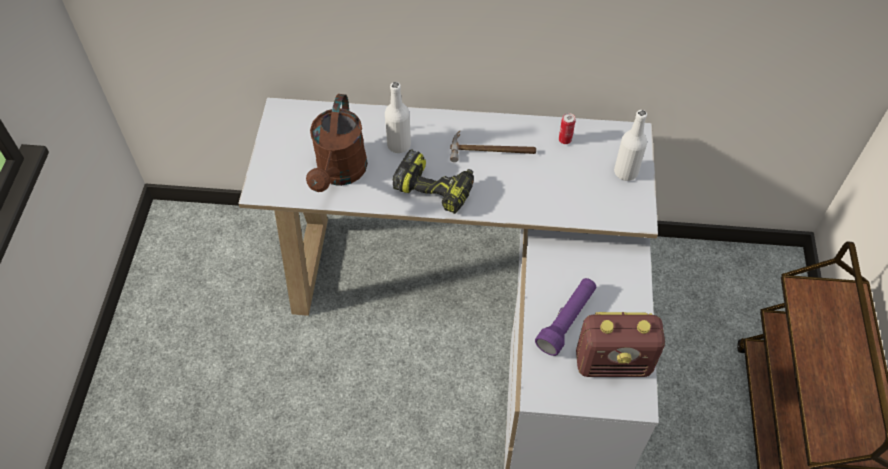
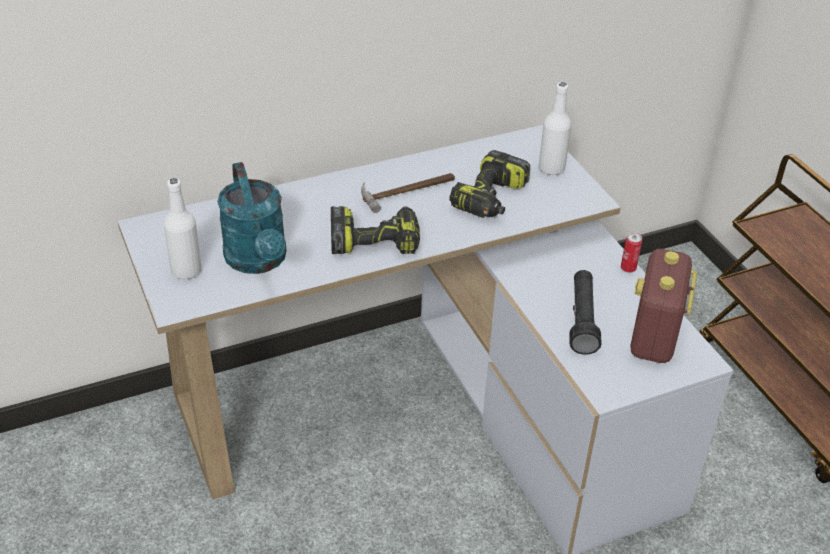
camera: 30 degrees left, 15 degrees down
(340, 173) = (258, 261): brown watering can -> turquoise watering can
(399, 145) = (305, 216): white bottle -> white bottle (186, 271)
(553, 183) = (491, 199): none -> power drill
(565, 140) = (473, 161): can -> can (628, 268)
(566, 320) = (582, 320): purple flashlight -> black flashlight
(614, 363) = (654, 337): radio -> radio turned 135 degrees clockwise

